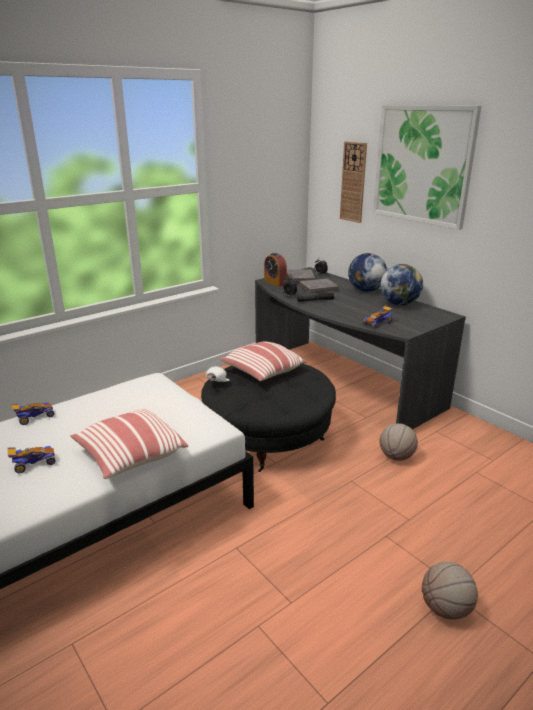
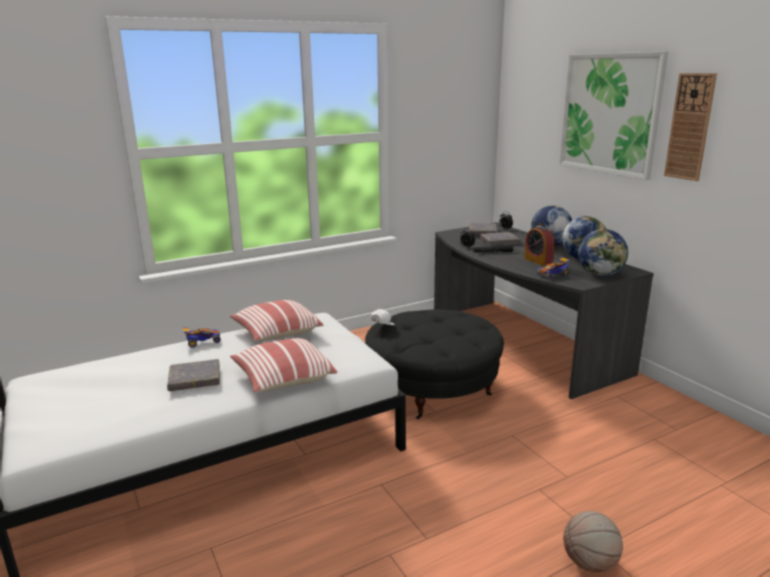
camera: 10 degrees right, 5 degrees down
(33, 463) = (195, 378): toy car -> grey book
(262, 372) = (430, 319): pillow -> pillow (276, 333)
(275, 282) = (455, 235): alarm clock -> alarm clock (538, 261)
(353, 182) = (541, 133): wall clock -> wall clock (690, 127)
(396, 457) = (566, 417): basketball -> none
(420, 321) = (600, 275): none -> globe

